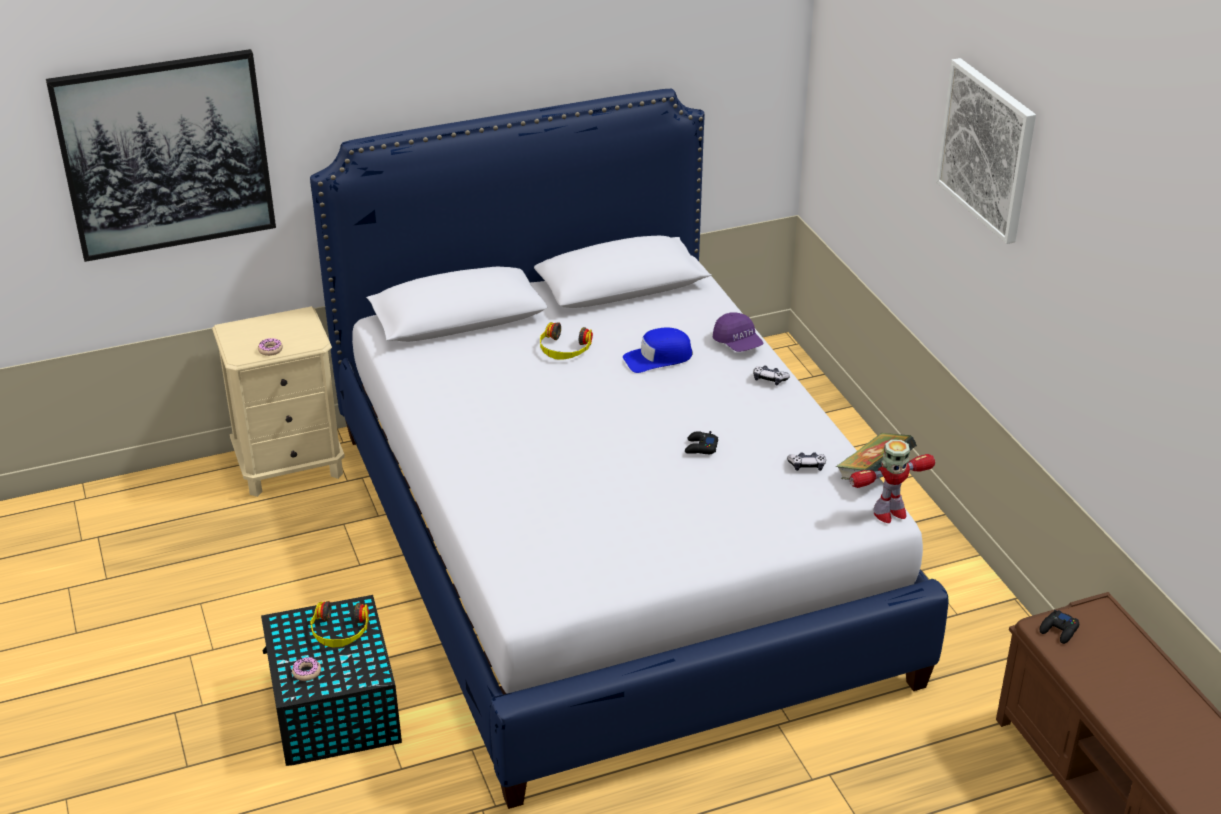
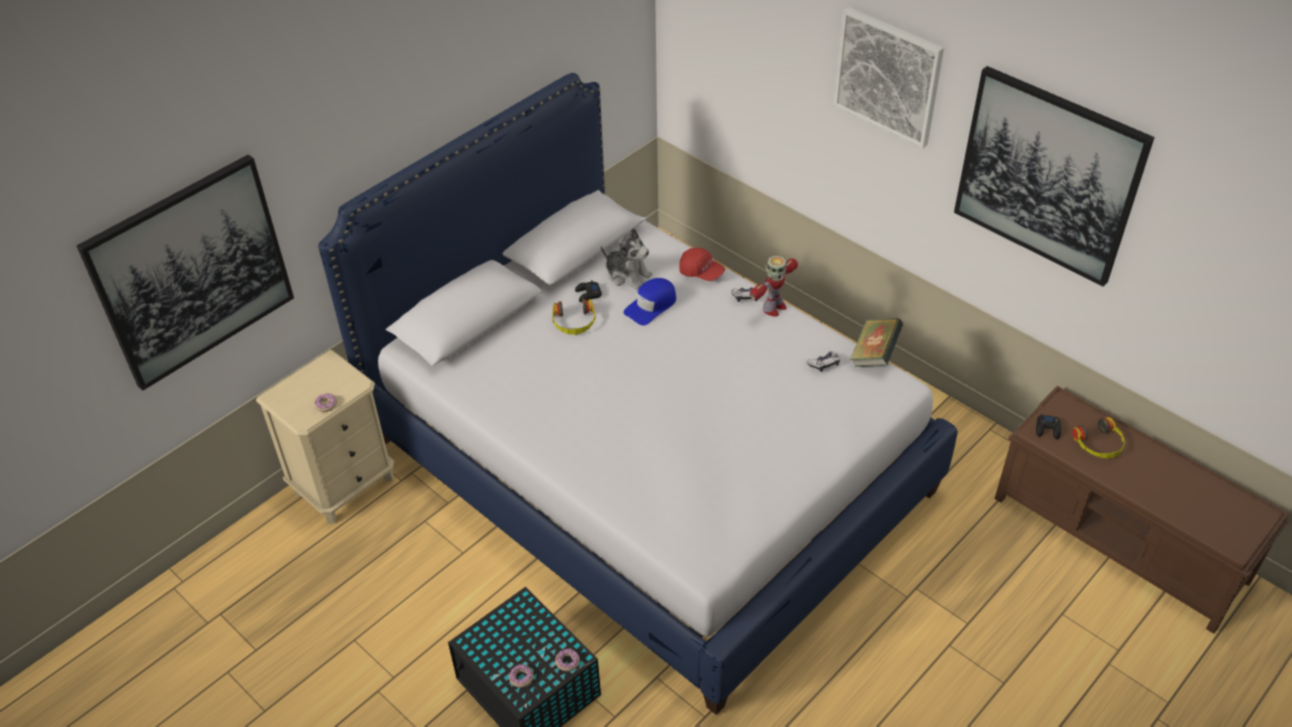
camera: 25 degrees left, 10 degrees up
(339, 631) = (522, 630): headphones -> headphones (1099, 444)
(363, 675) = (567, 661): none -> donut
(655, 324) = (627, 275): none -> plush toy
(700, 447) = (738, 376): black game controller -> black game controller (588, 294)
(738, 343) = (701, 272): purple cap -> red cap
(889, 513) = (906, 384): toy robot -> toy robot (773, 308)
(1117, 293) = (1048, 175): none -> picture

